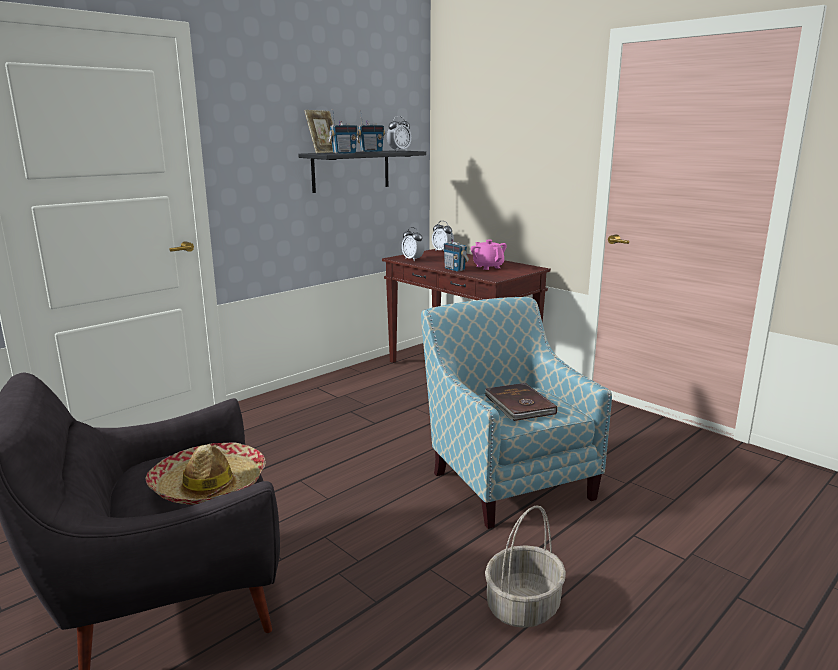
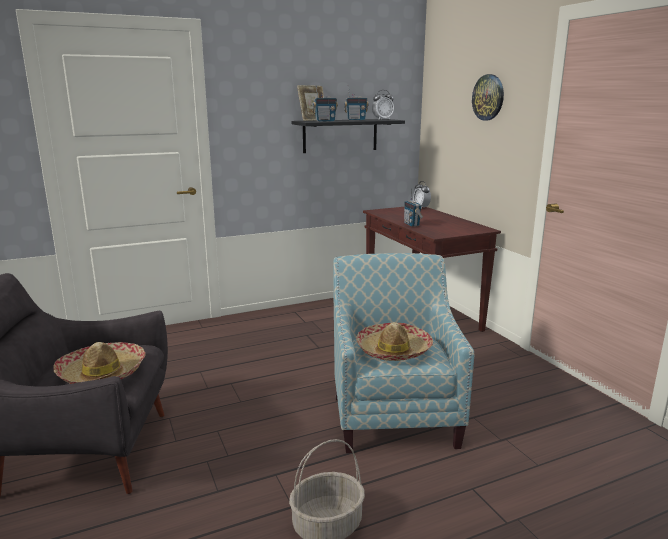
camera: 20 degrees right, 0 degrees up
(413, 259) = (387, 213): alarm clock -> none
(488, 267) = (444, 225): pink teapot -> none
(518, 405) = (393, 350): brown book -> hat
(524, 124) = (488, 97): none -> wall clock

